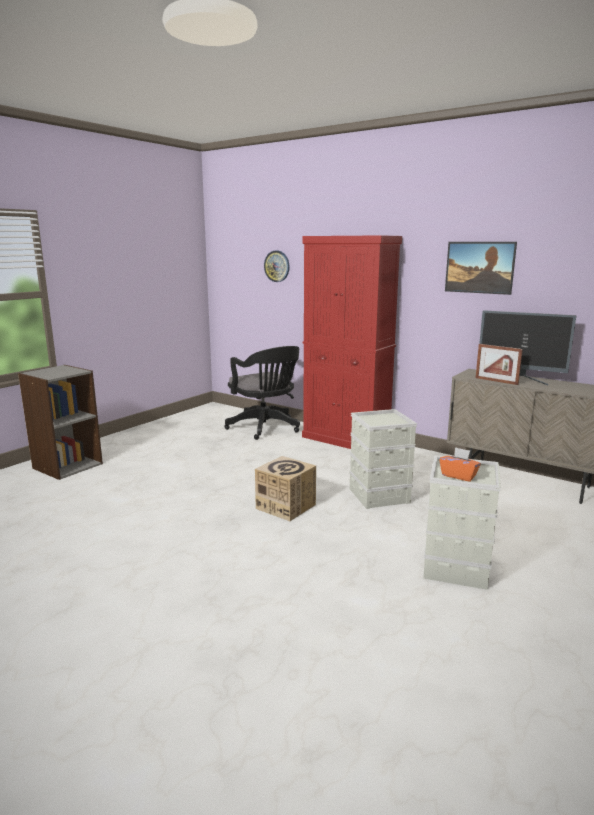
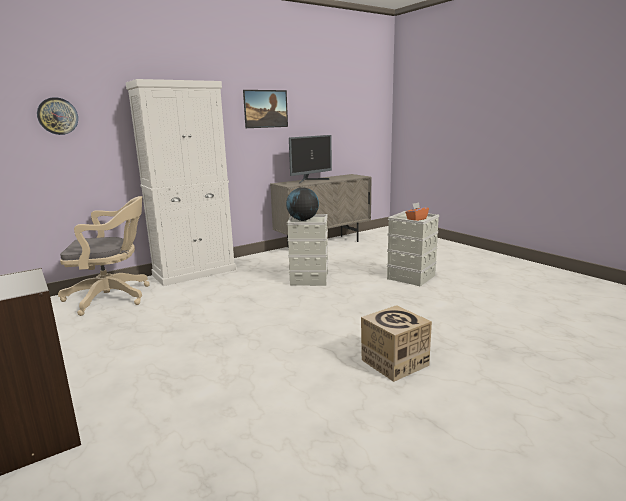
camera: 70 degrees left, 0 degrees up
(265, 428) = (113, 297): black office chair -> beige office chair
(286, 506) = (301, 309): cardboard box -> cardboard box (394, 362)
(346, 439) = (195, 272): red cabinet -> white cabinet
(381, 418) = (303, 220): none -> globe
(496, 381) = (309, 183): picture frame -> none

